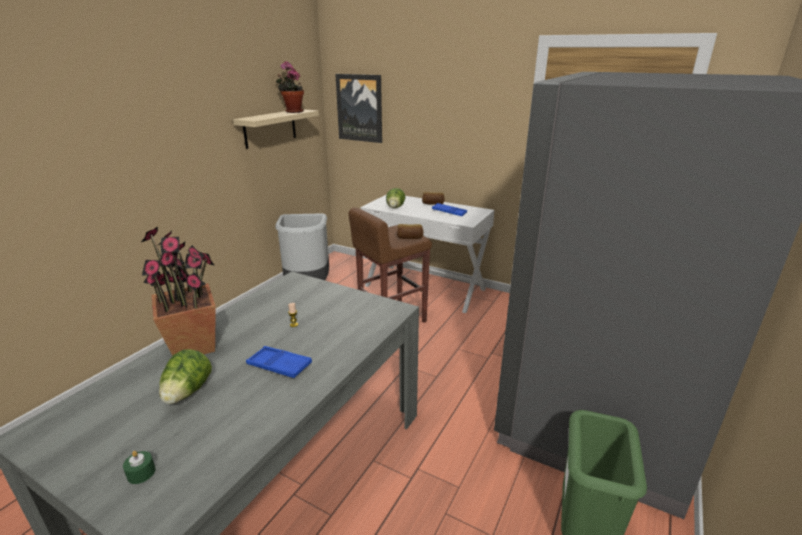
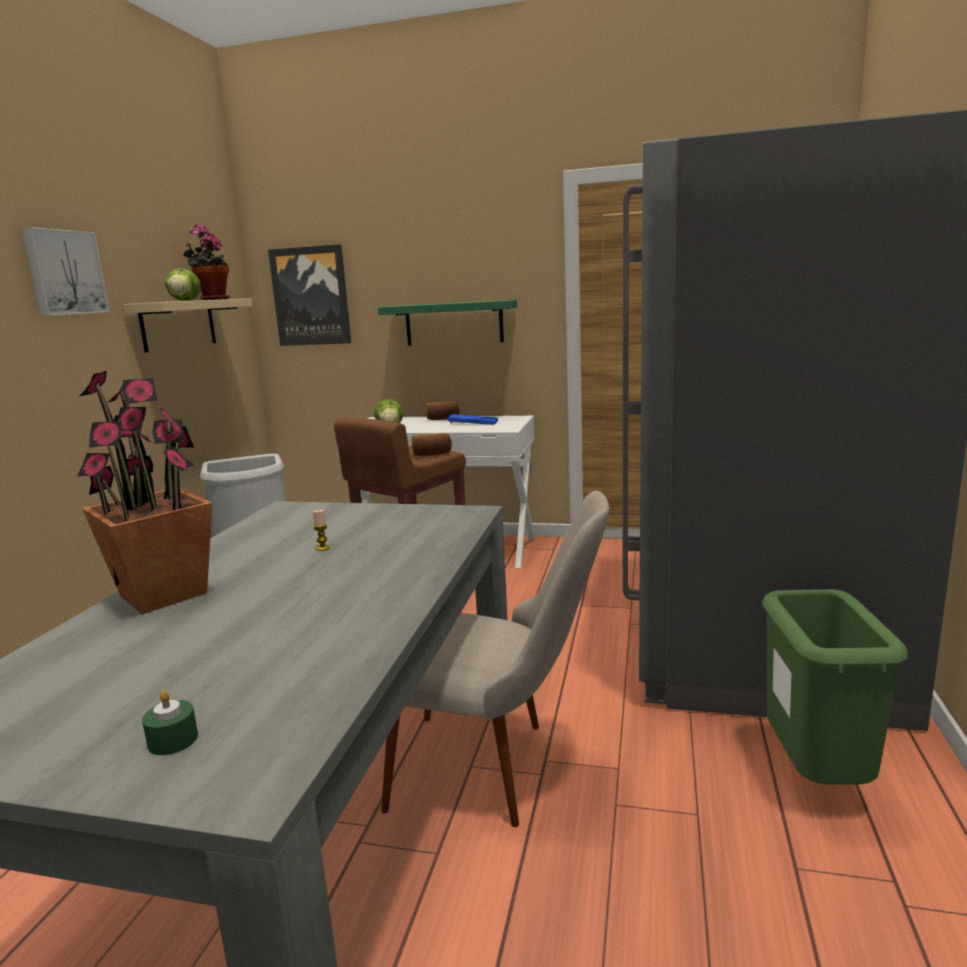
camera: 15 degrees left, 10 degrees down
(187, 392) = (191, 641): lettuce -> lettuce (184, 300)
(194, 103) = (64, 273): none -> picture
(279, 366) = (332, 589): blue tray -> none
(388, 466) = (498, 768): none -> beige chair
(449, 138) = (454, 323): none -> green shelf

